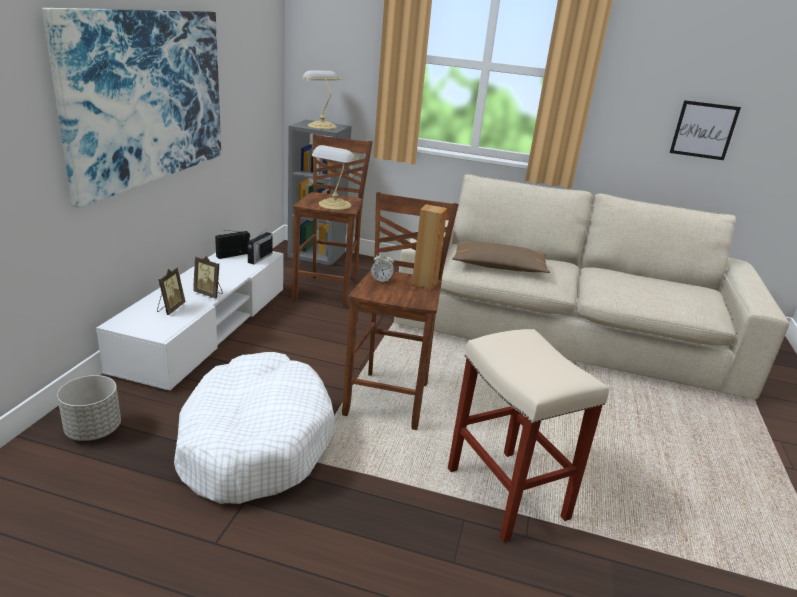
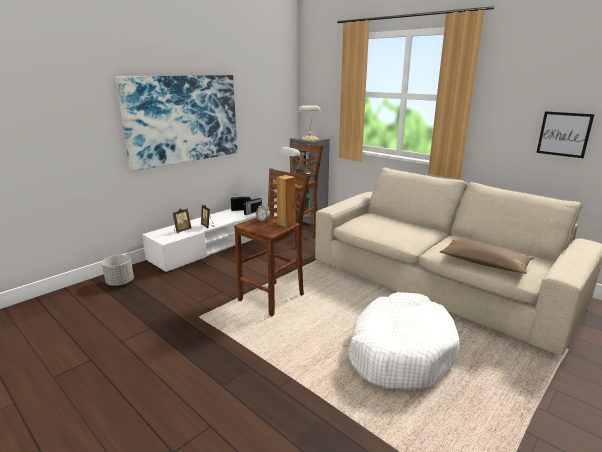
camera: 30 degrees right, 5 degrees down
(254, 442) = (182, 303): white dog bed -> white dog bed (400, 351)
(498, 267) = (377, 227): brown pillow -> brown pillow (484, 263)
(508, 494) = (291, 362): beige stool -> none

